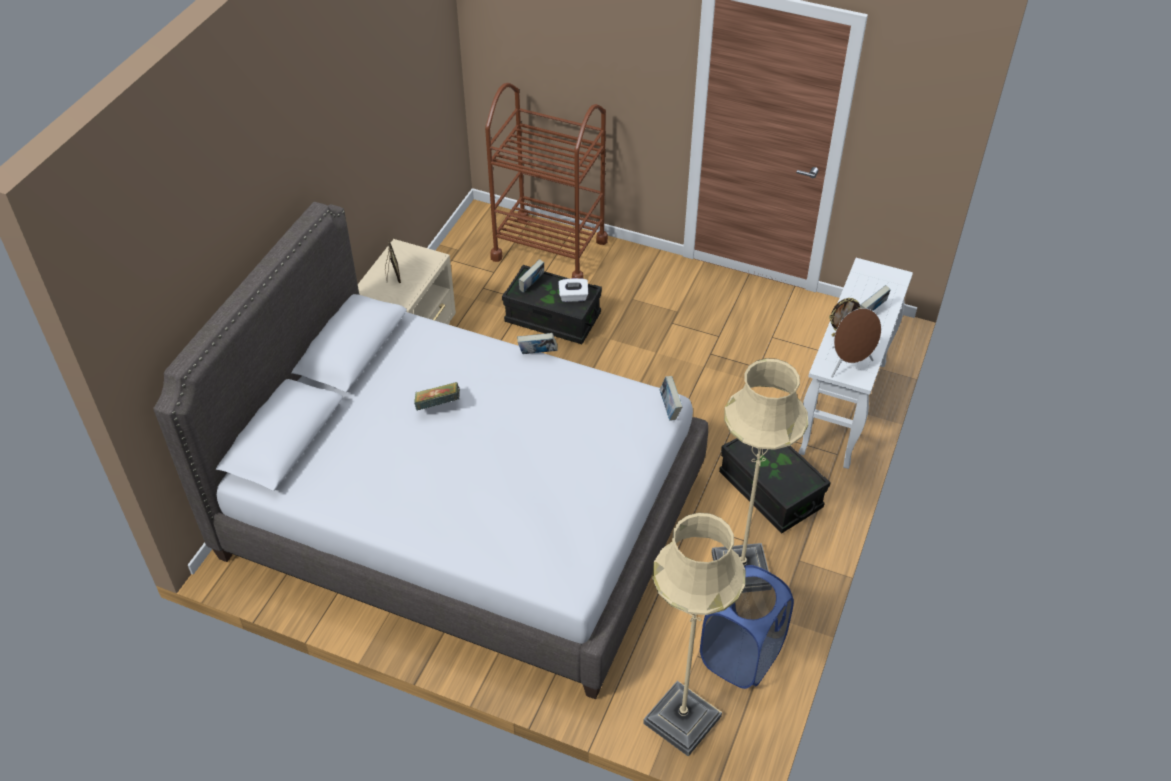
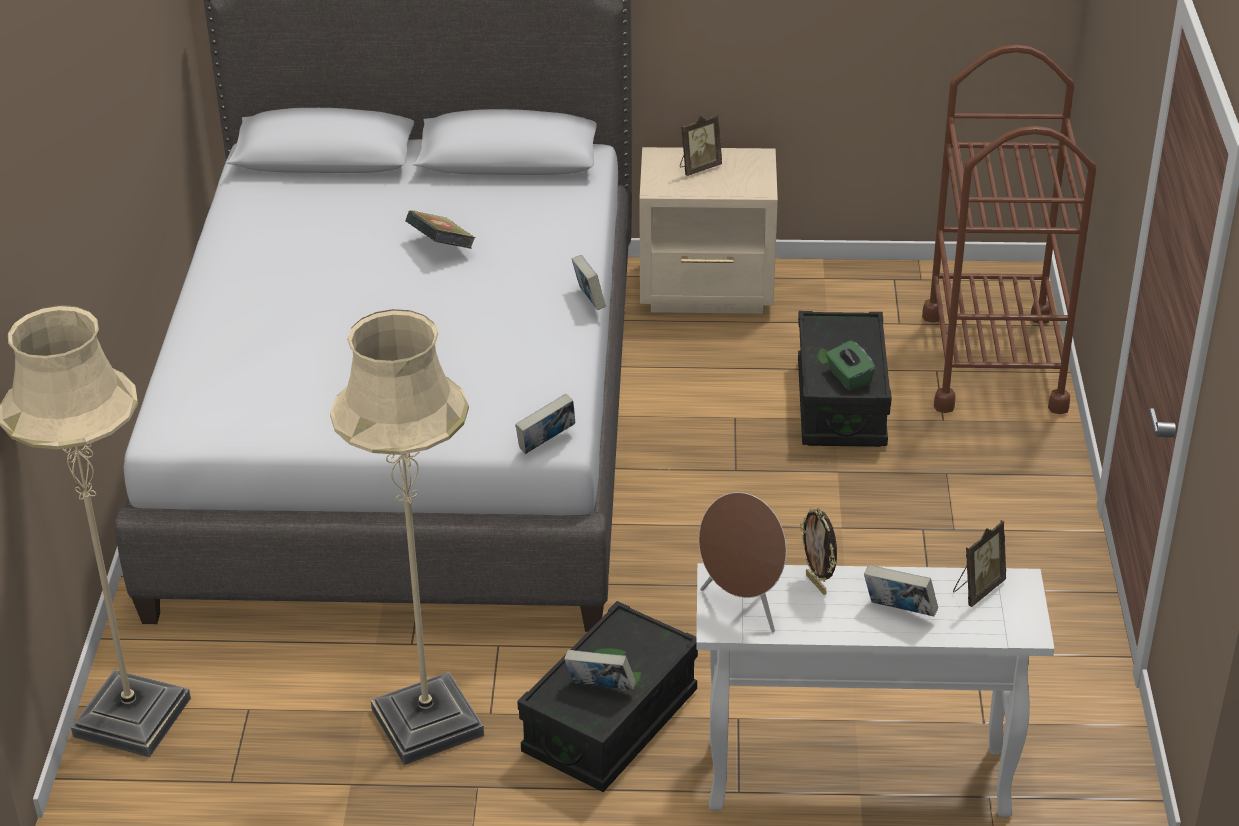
camera: 70 degrees right, 10 degrees down
(532, 285) = (844, 333): book -> book (600, 689)
(573, 297) = (848, 378): white tissue box -> green tissue box
(741, 655) = (264, 756): blue laundry basket -> none
(863, 282) = (977, 589): none -> picture frame

